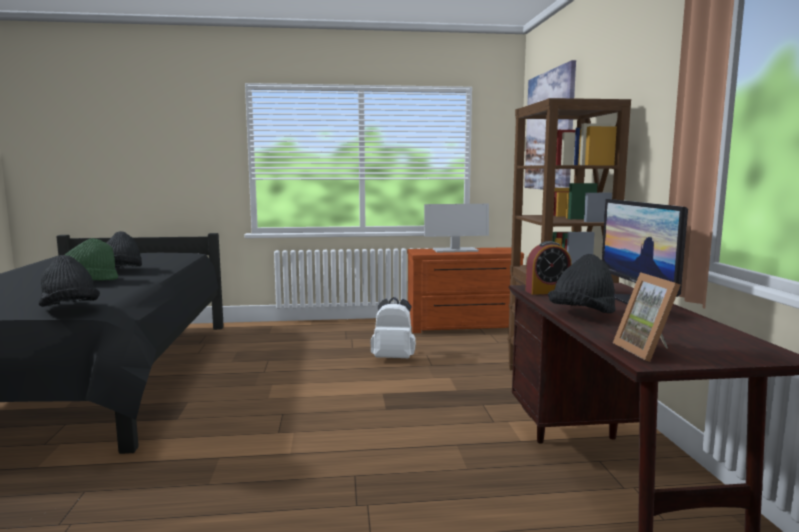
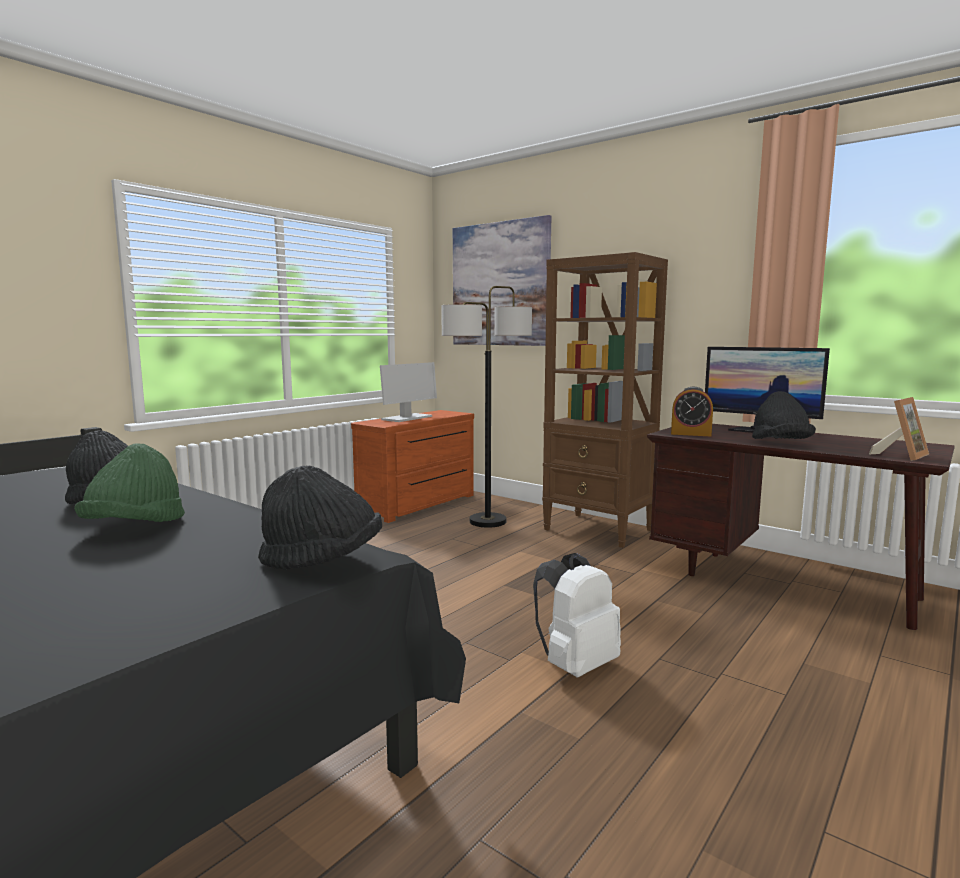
camera: 45 degrees left, 0 degrees up
(394, 358) = (432, 551): white backpack -> white backpack (575, 665)
(480, 351) = (487, 521): none -> floor lamp
(547, 291) = (691, 434): alarm clock -> alarm clock turned 75 degrees clockwise
(649, 351) = (901, 455): picture frame -> picture frame turned 75 degrees counterclockwise

